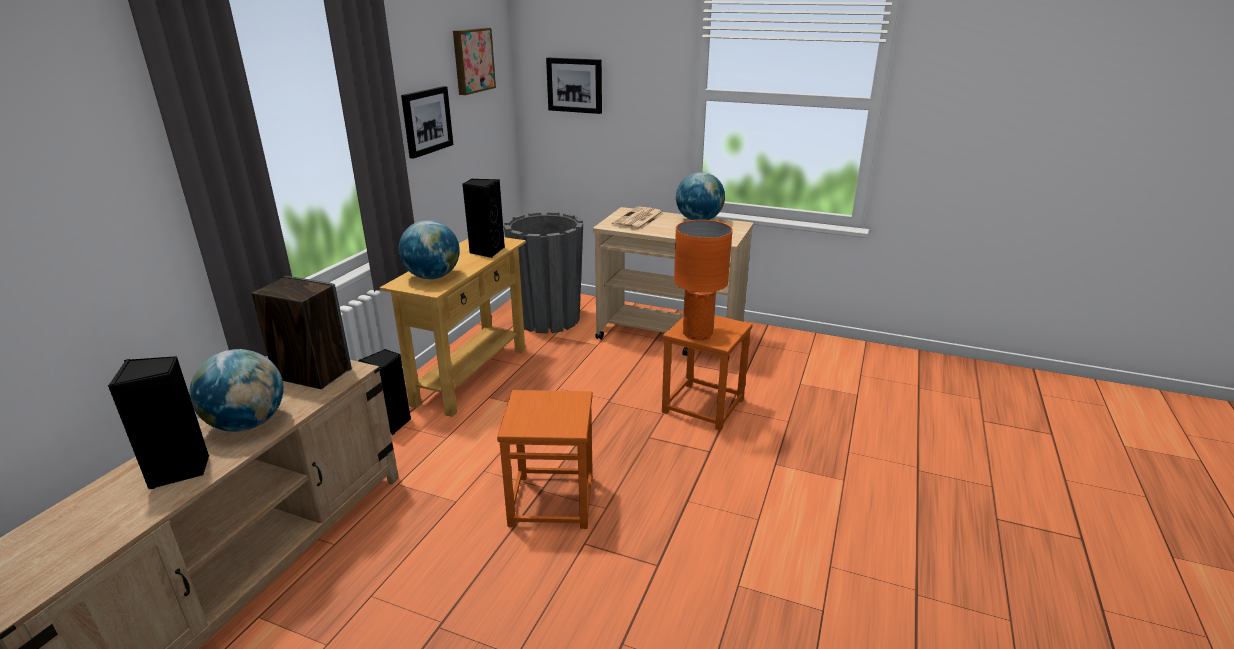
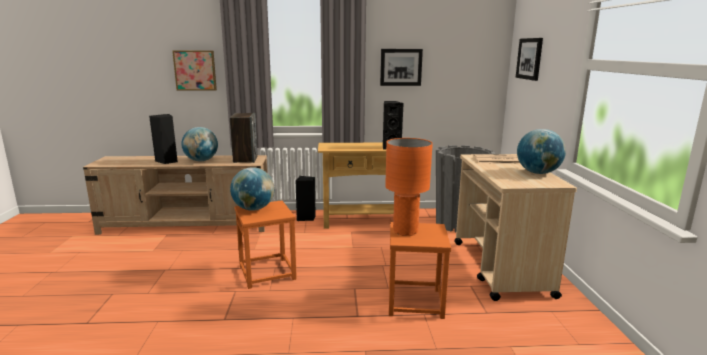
camera: 65 degrees right, 10 degrees down
(433, 277) = (341, 146): globe -> globe (253, 209)
(472, 60) = (457, 36): picture -> picture (195, 70)

